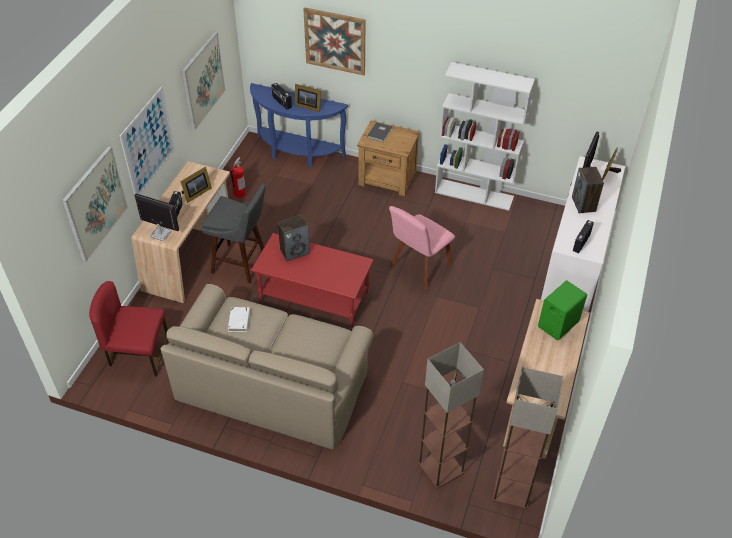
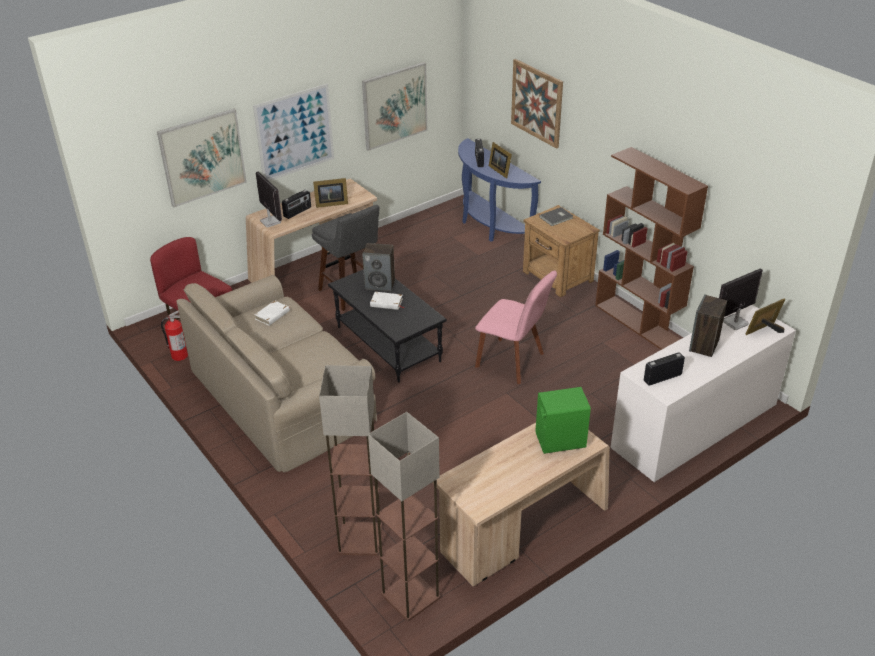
camera: 35 degrees right, 10 degrees down
(239, 193) = (404, 239): fire extinguisher -> fire extinguisher (179, 356)
(313, 297) = (387, 344): red coffee table -> black coffee table
(315, 266) = (386, 303): none -> white book
(418, 267) = (513, 361): pink chair -> pink chair turned 135 degrees counterclockwise
(474, 194) = (637, 322): white bookcase -> brown bookcase

